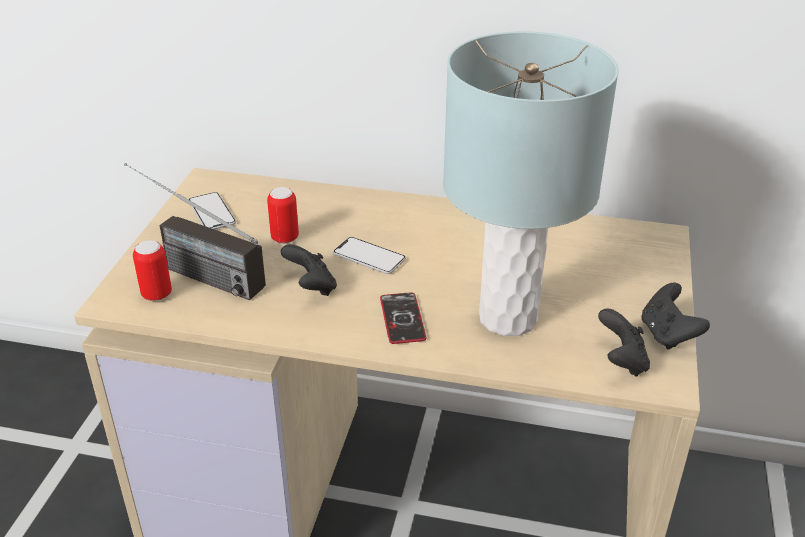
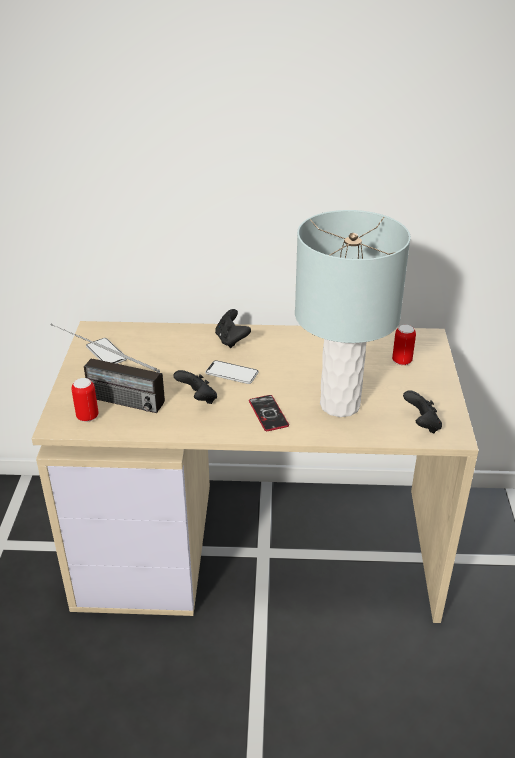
camera: 10 degrees left, 0 degrees up
(285, 238) = (167, 366): can -> can (402, 361)
(667, 334) = (447, 403): black game controller -> black game controller (231, 340)

